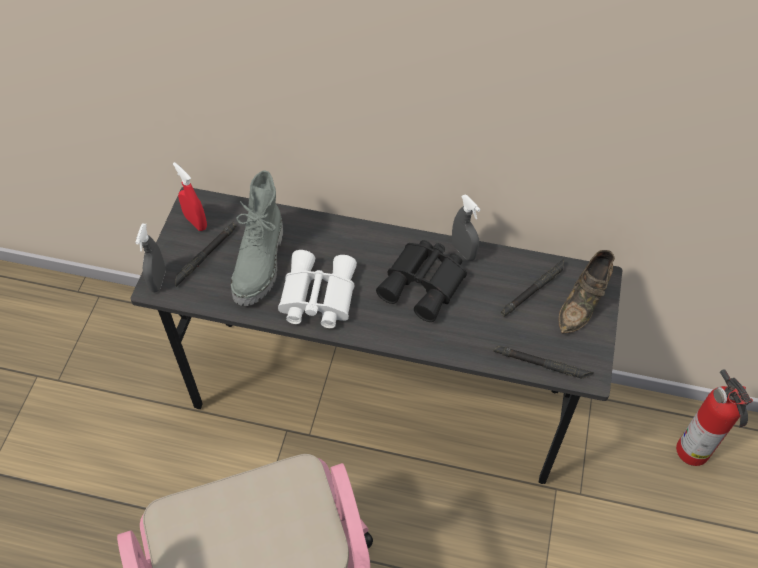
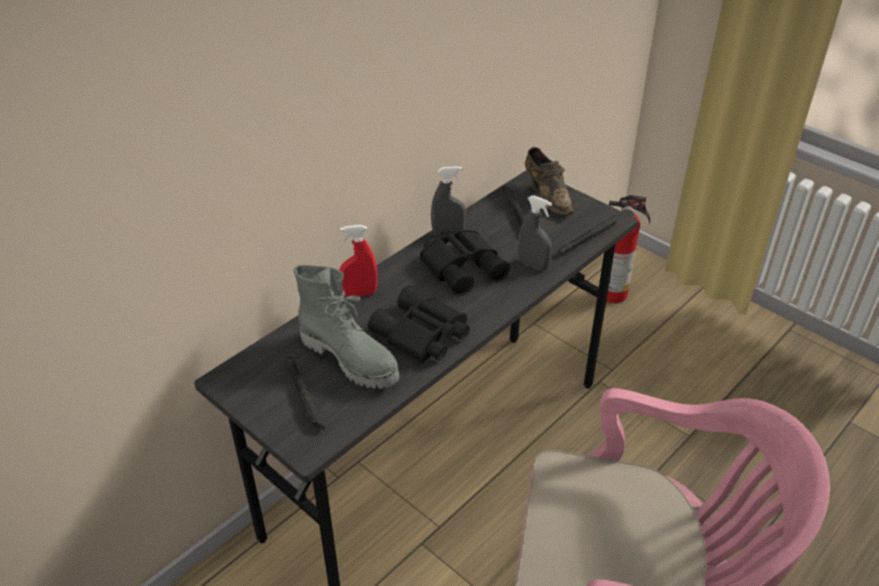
camera: 60 degrees left, 15 degrees down
(158, 280) = (300, 443): grey spray bottle -> grey spray bottle (533, 265)
(195, 222) = (252, 387): red spray bottle -> red spray bottle (359, 294)
(316, 297) = (421, 335): white binoculars -> black binoculars

